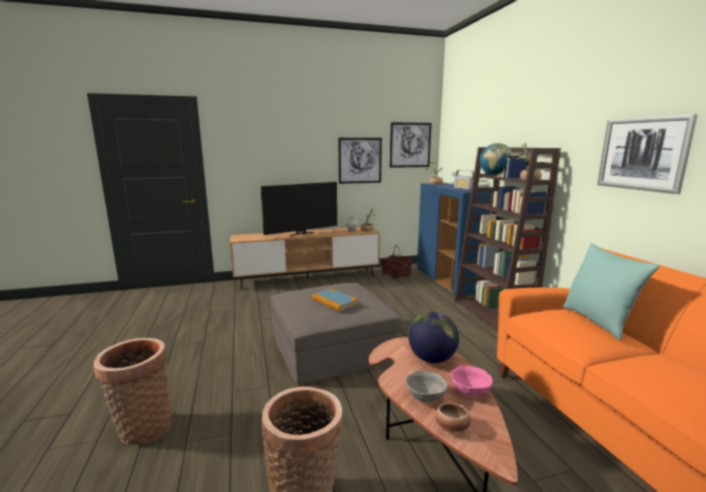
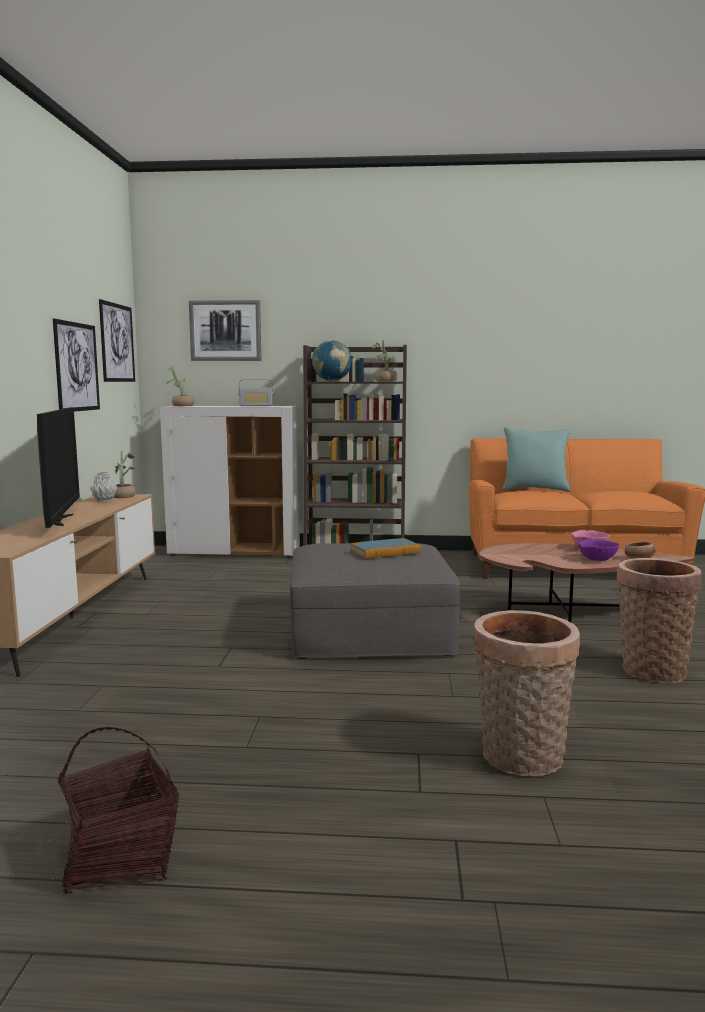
camera: 70 degrees left, 5 degrees down
(396, 275) = (165, 568): basket -> basket (121, 856)
(424, 398) = (598, 560): grey bowl -> purple bowl
(431, 359) = (531, 550): globe -> none
(447, 281) = (235, 552): blue cabinet -> white cabinet
(642, 153) = (491, 350): picture -> picture (225, 330)

